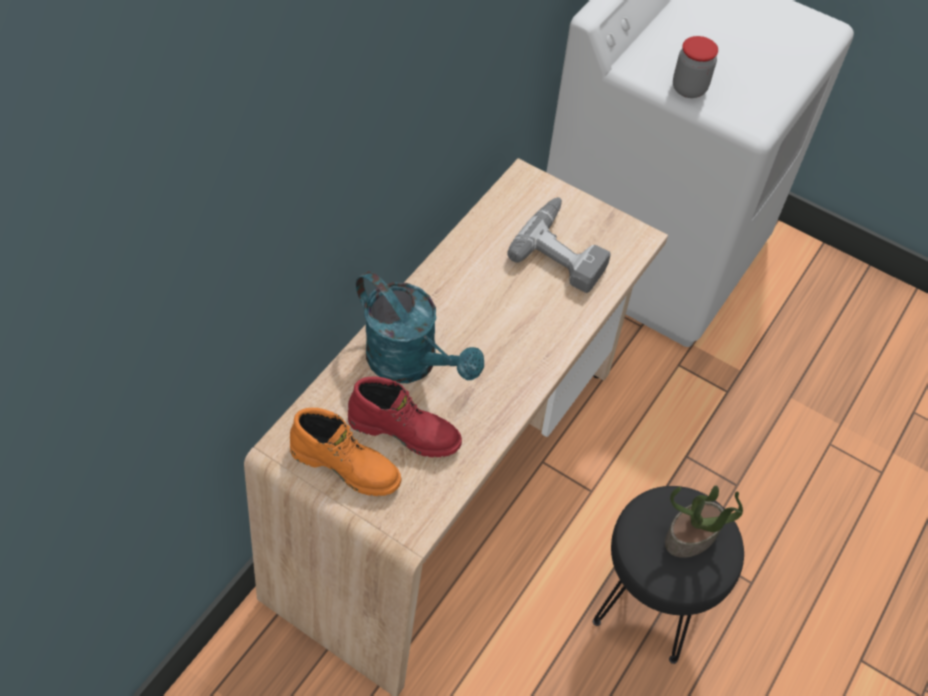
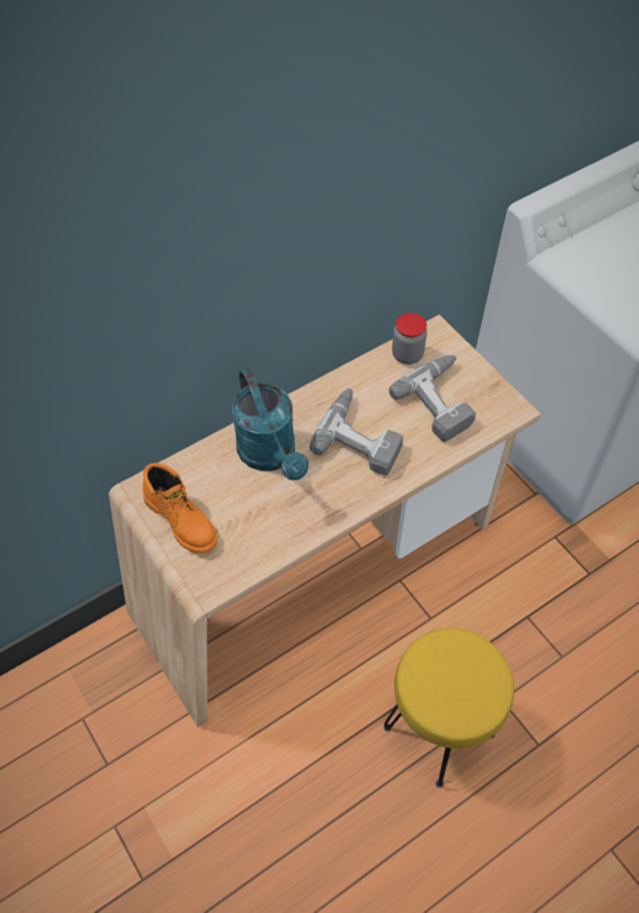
camera: 25 degrees right, 0 degrees up
(405, 430) = (240, 507): red boot -> none
(499, 313) = (361, 437): none -> power drill
(650, 607) = (439, 732): black stool -> yellow stool
(689, 88) = (598, 289): jar -> jar (407, 355)
(691, 537) = (466, 680): potted plant -> none

